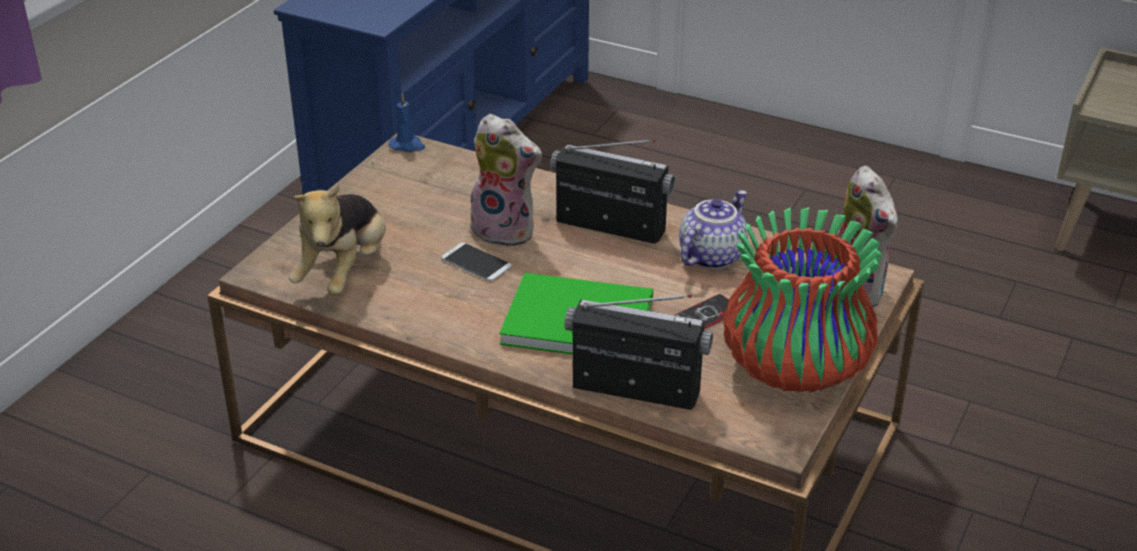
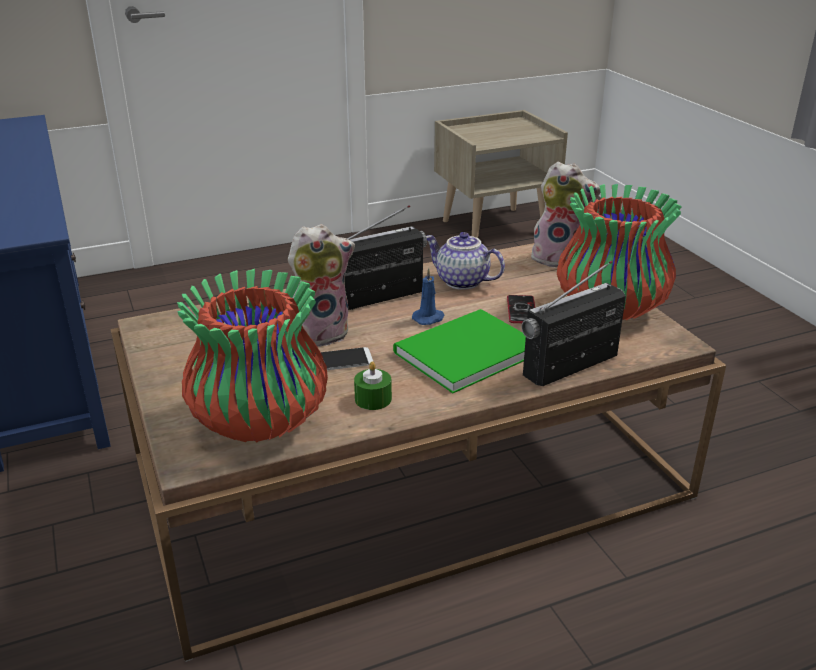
camera: 50 degrees left, 5 degrees down
(344, 271) = (259, 419): plush toy -> vase
(407, 146) = (144, 324): blue candle -> blue candle (429, 318)
(439, 308) = (373, 399): none -> green candle
(710, 255) = (461, 282): teapot -> teapot turned 45 degrees counterclockwise

